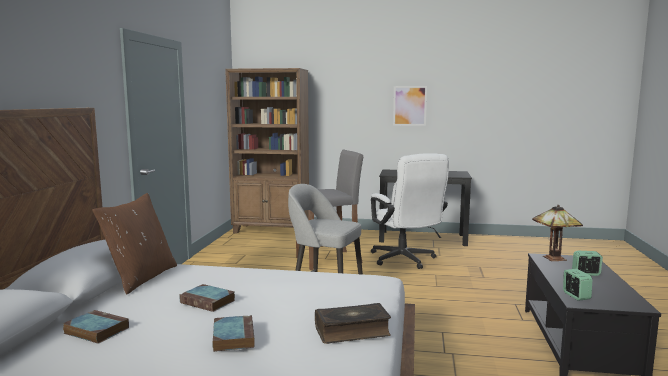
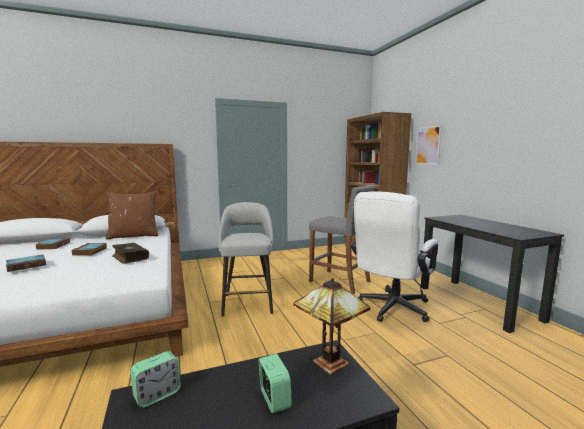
camera: 60 degrees right, 0 degrees up
(352, 331) = (26, 289): book -> book (129, 258)
(409, 106) = (497, 142): picture -> picture (428, 145)

